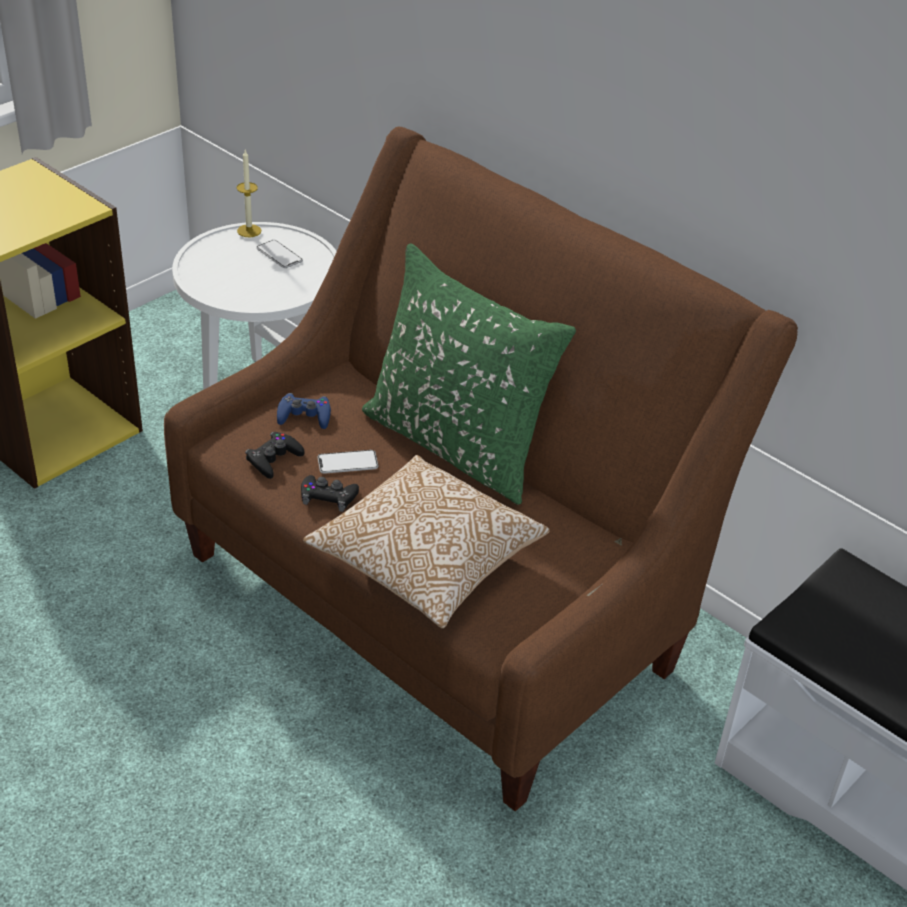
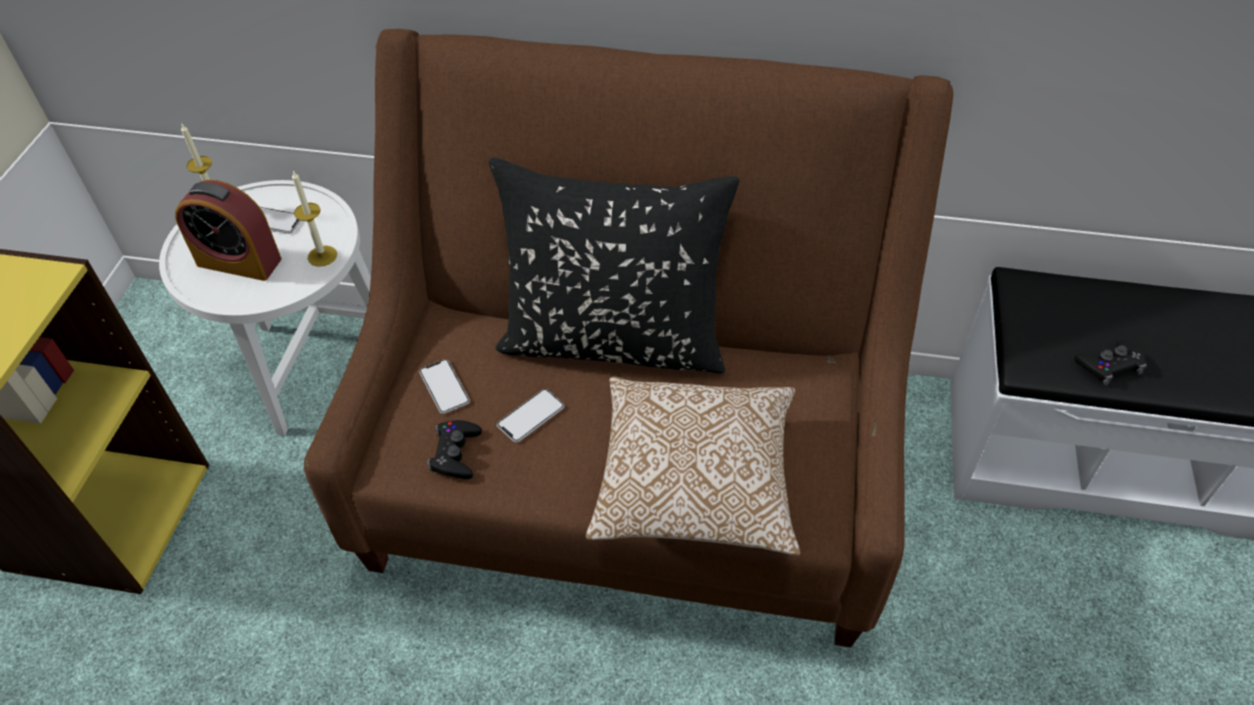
camera: 30 degrees left, 10 degrees up
(233, 271) = (239, 262): none -> alarm clock
(292, 292) = (322, 256): none -> candle
(304, 416) = (444, 387): blue game controller -> phone
(328, 497) = (545, 465): black game controller -> black game controller (1109, 366)
(457, 445) = (613, 339): green pillow -> black pillow

